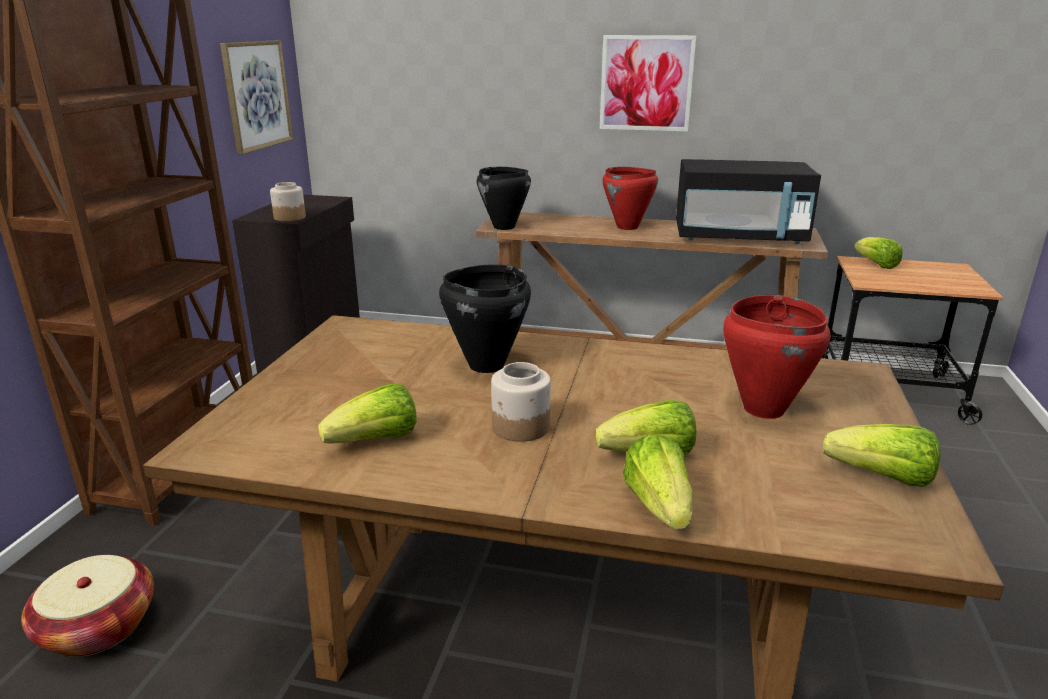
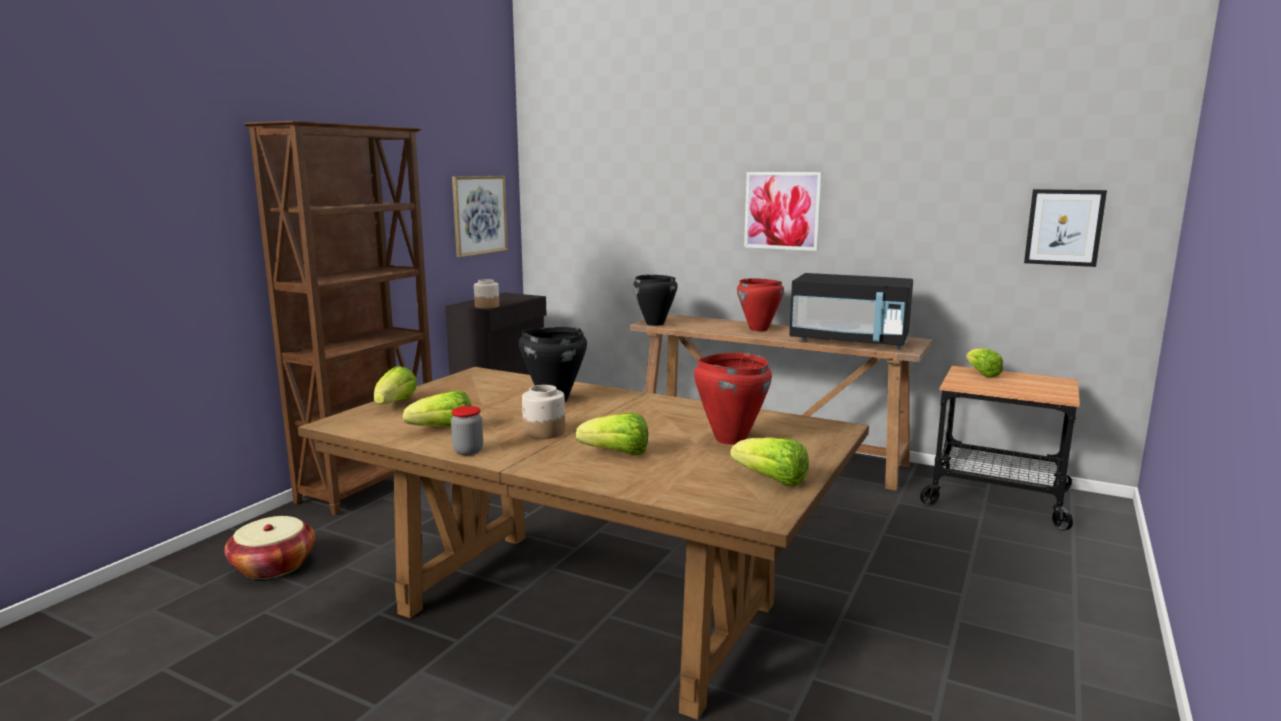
camera: 15 degrees right, 10 degrees down
(444, 481) = (468, 451): none -> jar
(659, 506) = (594, 476): lettuce -> lettuce (395, 403)
(967, 99) = (1064, 227): none -> picture

